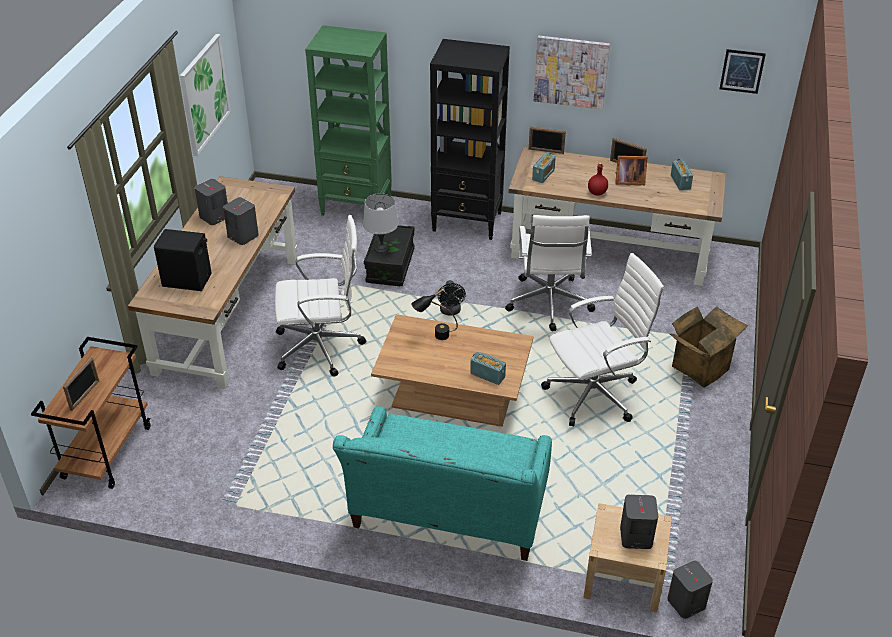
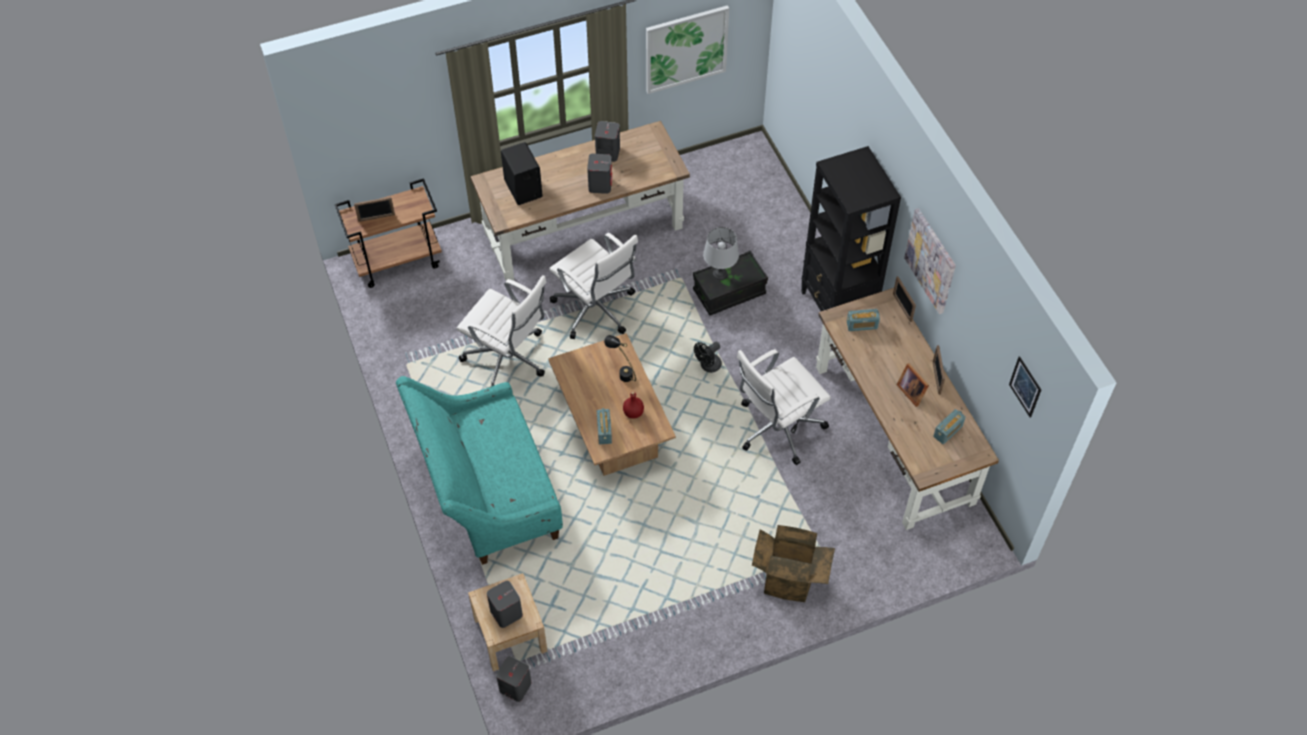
camera: 55 degrees right, 15 degrees up
(357, 206) = (786, 221): green bookcase -> none
(595, 394) = (691, 519): white office chair -> white office chair (508, 359)
(596, 193) = (870, 377): red bottle -> red bottle (633, 413)

